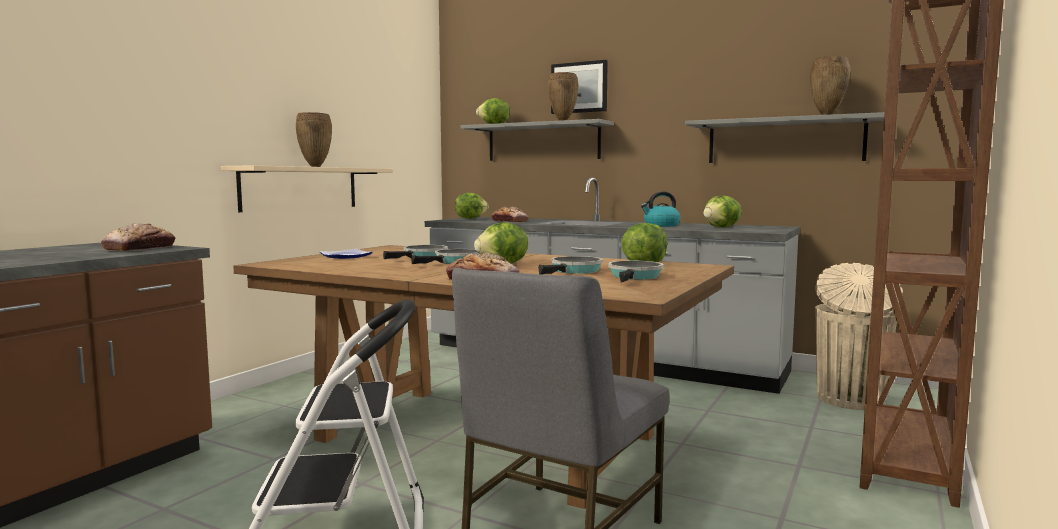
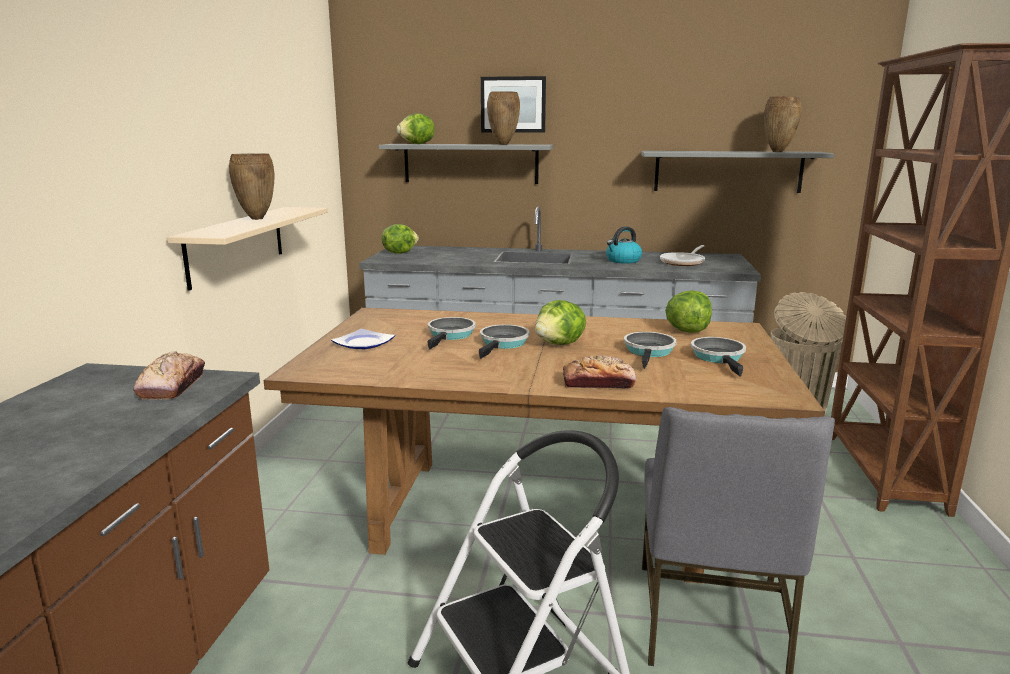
camera: 20 degrees left, 10 degrees up
(509, 221) = (457, 259): bread -> none
(722, 227) = (684, 262): lettuce -> frying pan

